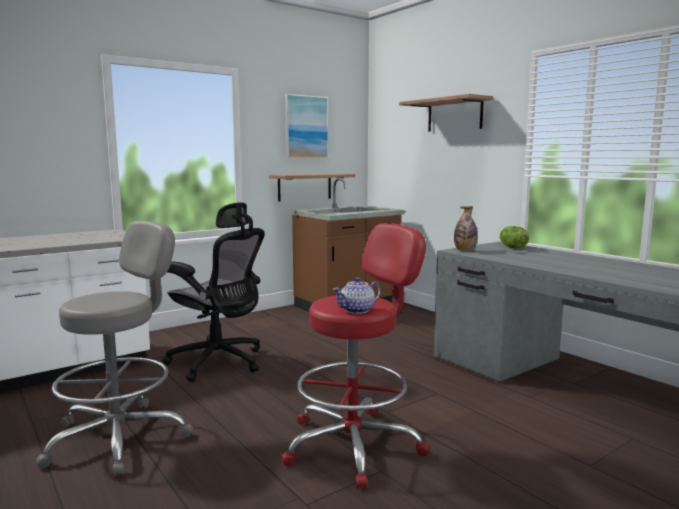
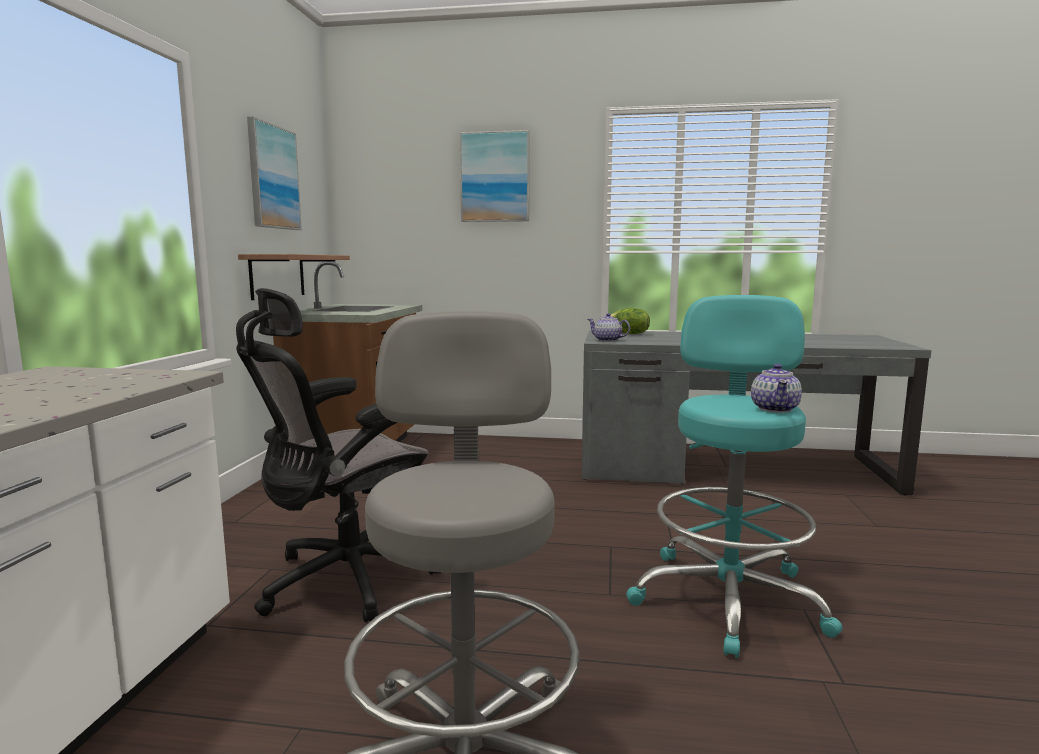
camera: 45 degrees left, 0 degrees up
(217, 362) = (348, 581): office chair -> office chair turned 150 degrees clockwise
(354, 444) = (728, 597): red stool -> turquoise stool
(454, 115) = (495, 177): shelf -> picture
(465, 250) = (607, 340): bottle -> teapot

